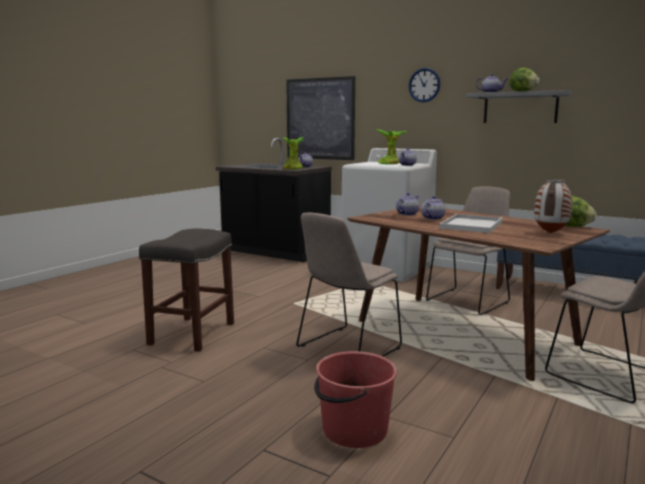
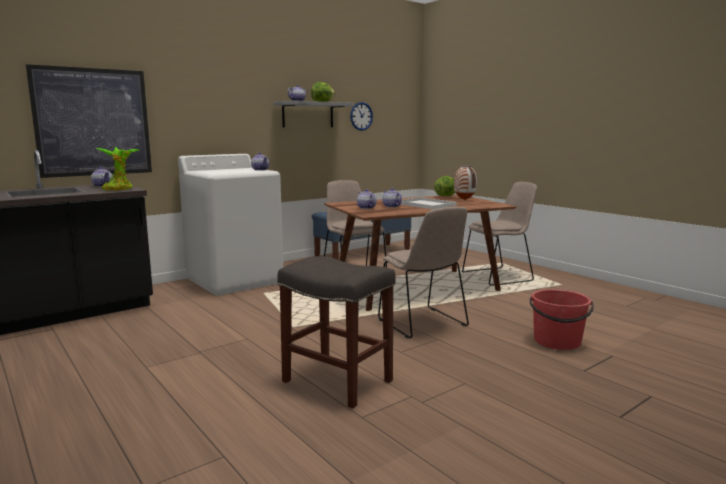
camera: 70 degrees left, 0 degrees up
(389, 163) = (230, 170): potted plant -> none
(424, 85) = (226, 89): wall clock -> wall clock (361, 116)

